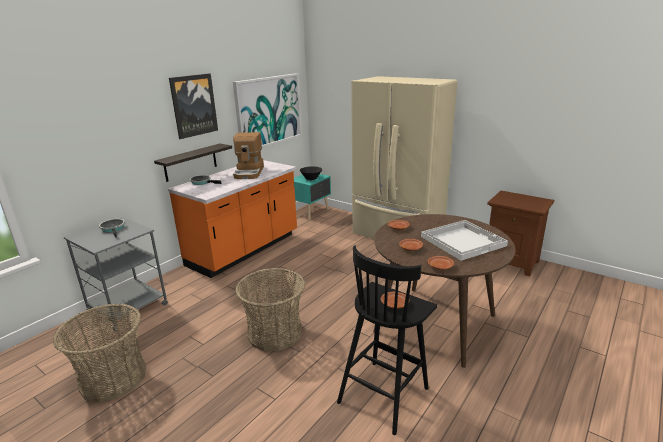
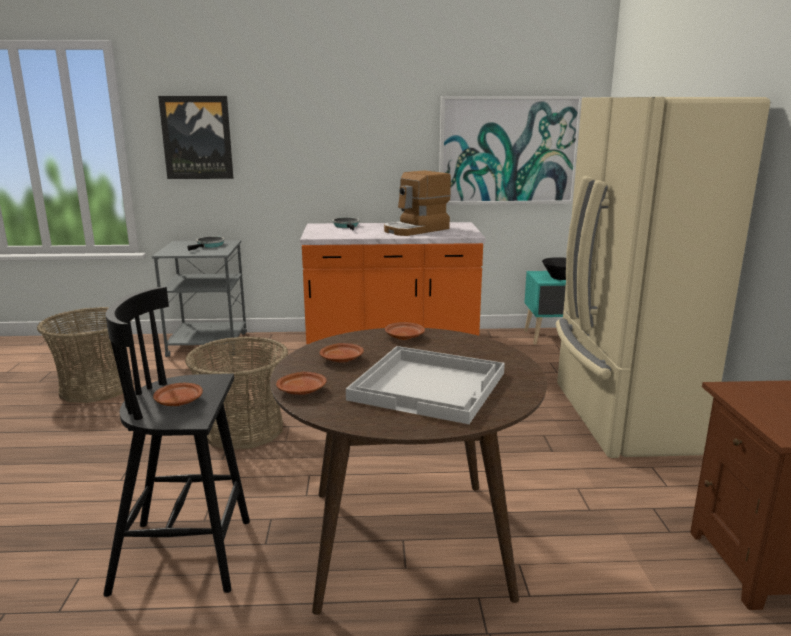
camera: 50 degrees right, 5 degrees down
(190, 162) = (349, 198): shelf -> none
(194, 105) = (366, 121): picture -> picture (197, 138)

